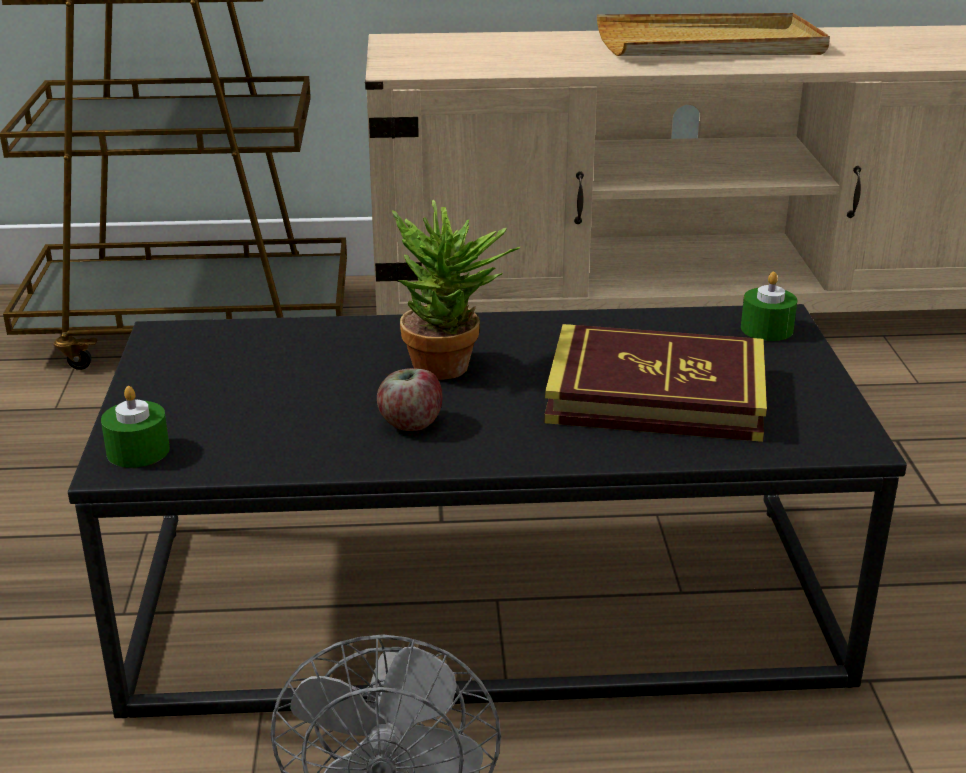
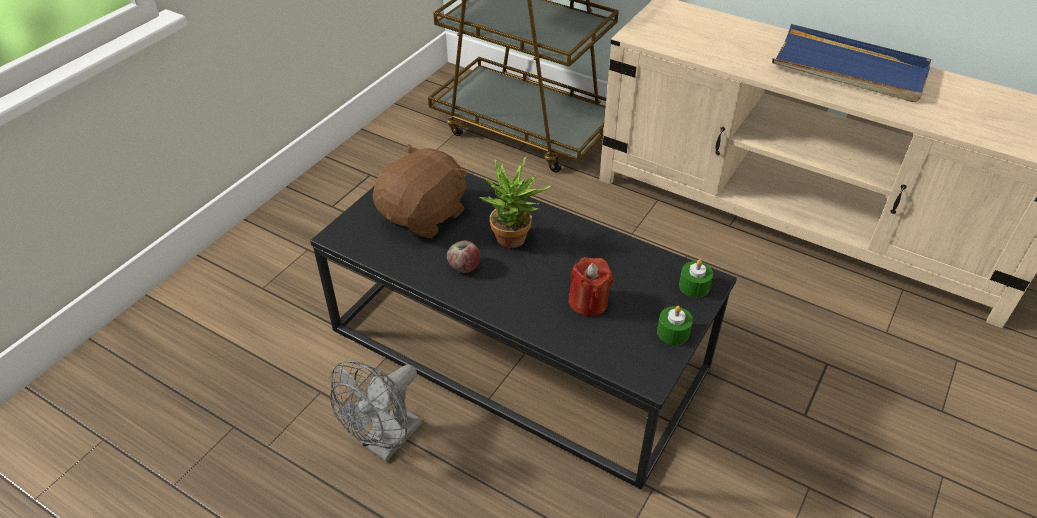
camera: 35 degrees right, 15 degrees up
(138, 451) = (350, 231): green candle -> green candle (673, 332)
(257, 387) = (424, 215): none -> brown plush toy
(656, 395) = (588, 302): book -> red candle
(710, 45) = (849, 69): beige tray -> blue tray

